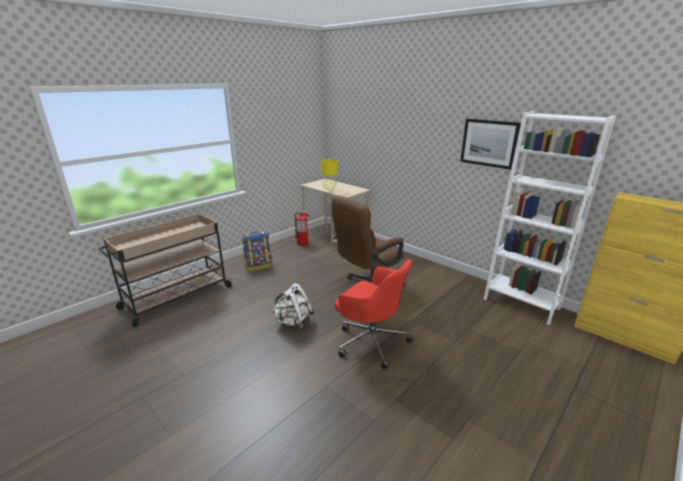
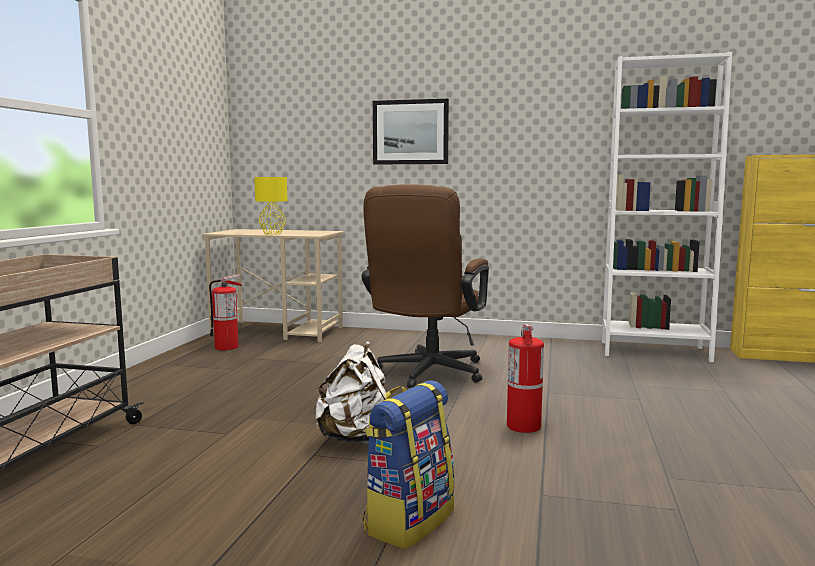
camera: 30 degrees left, 15 degrees down
(258, 266) = (169, 386): backpack -> backpack (408, 520)
(371, 340) = (524, 426): red office chair -> fire extinguisher
(489, 143) = (556, 118): picture -> picture (410, 132)

